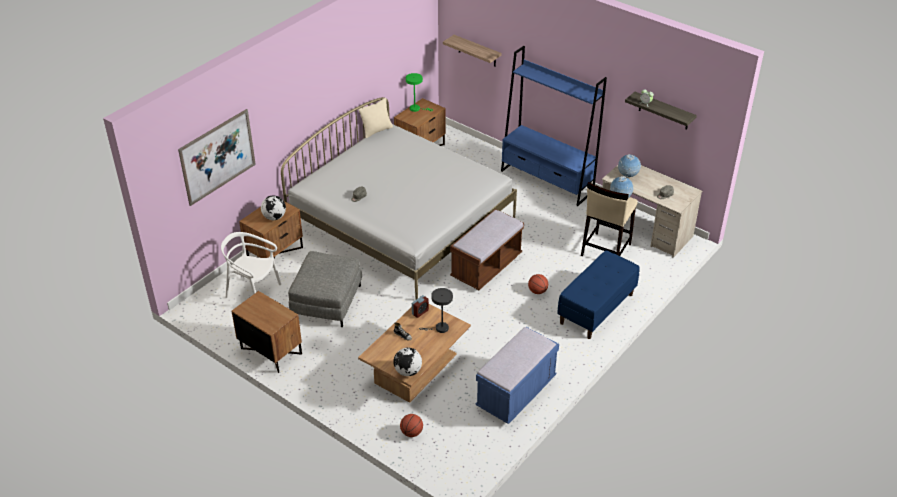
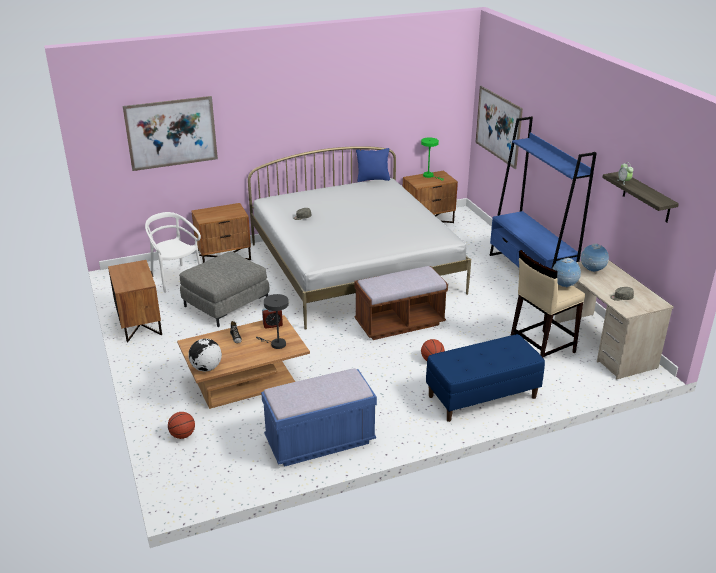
camera: 30 degrees right, 10 degrees down
(274, 217) = (221, 215): globe -> none
(376, 130) = (373, 179): beige pillow -> blue pillow
(477, 51) = (498, 126): shelf -> picture

